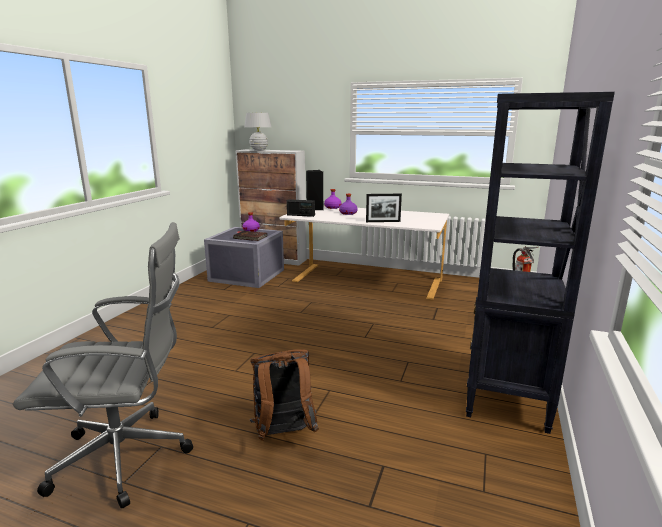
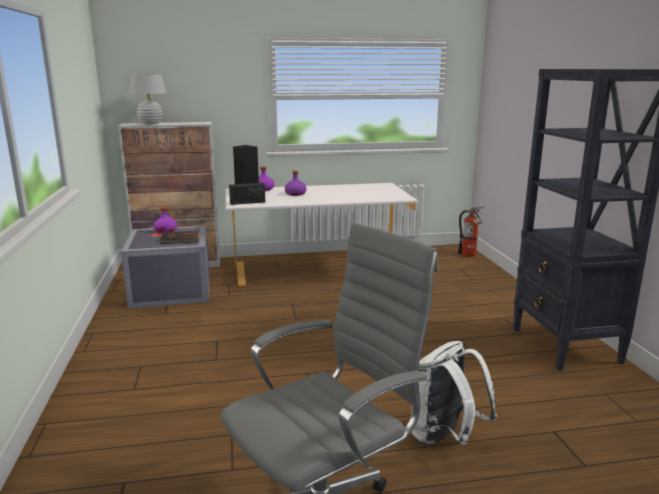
camera: 30 degrees left, 0 degrees up
(283, 434) = (445, 438): brown backpack -> white backpack
(383, 221) = (350, 199): picture frame -> none

